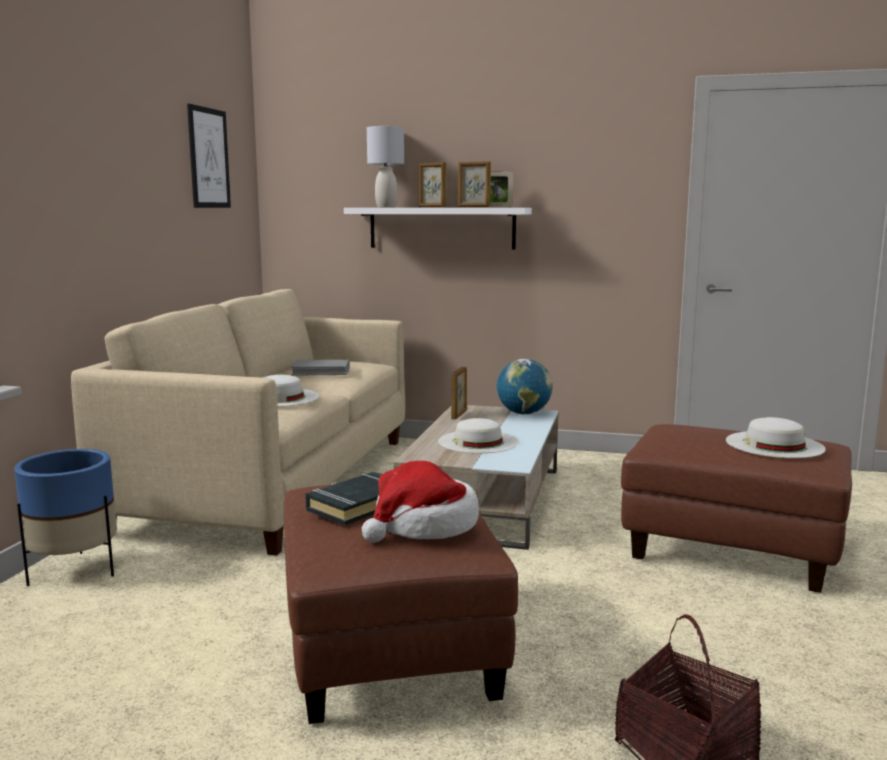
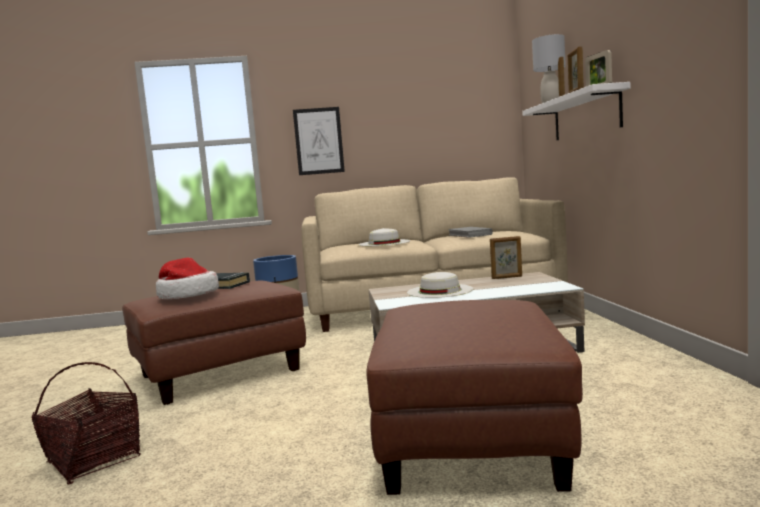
camera: 70 degrees right, 5 degrees down
(209, 158) = (451, 92): picture -> picture (318, 141)
(523, 413) = (546, 284): globe -> none
(774, 444) = (464, 325): white hat -> none

